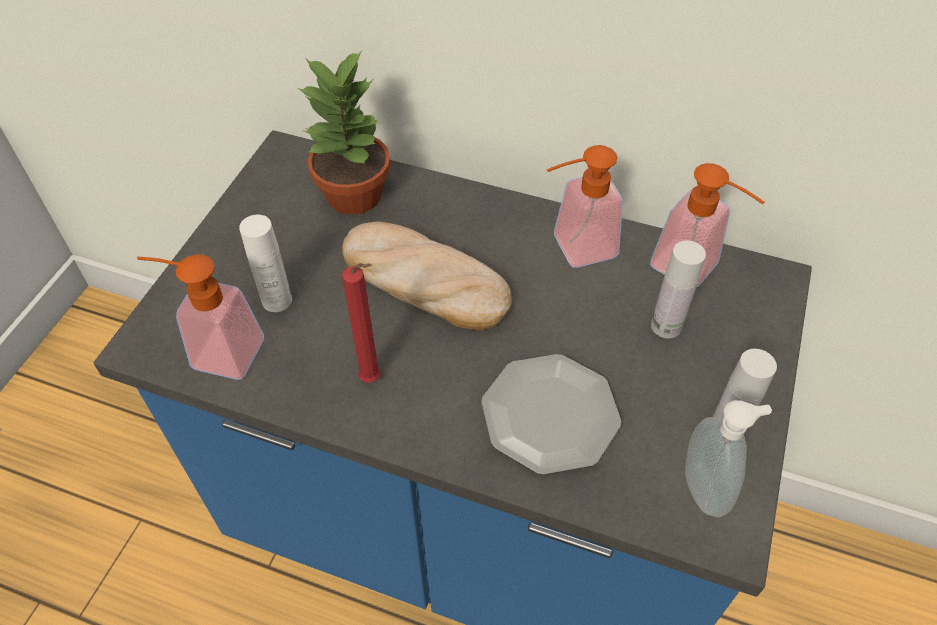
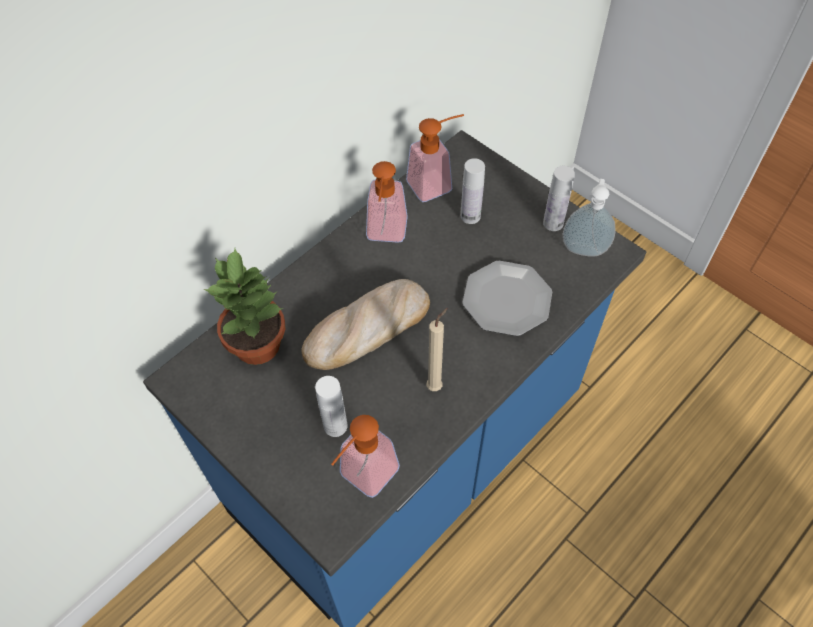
camera: 65 degrees left, 5 degrees up
(374, 380) = (436, 385): red candle -> beige candle

